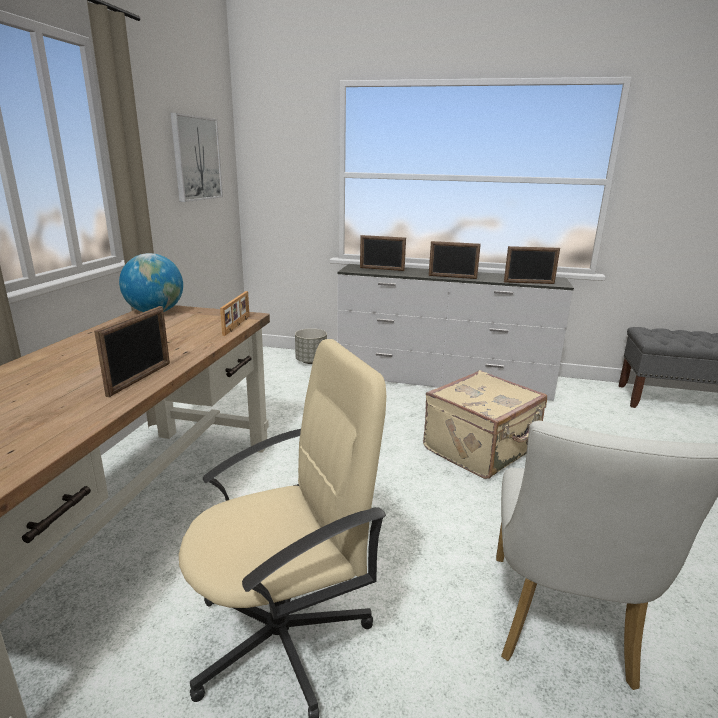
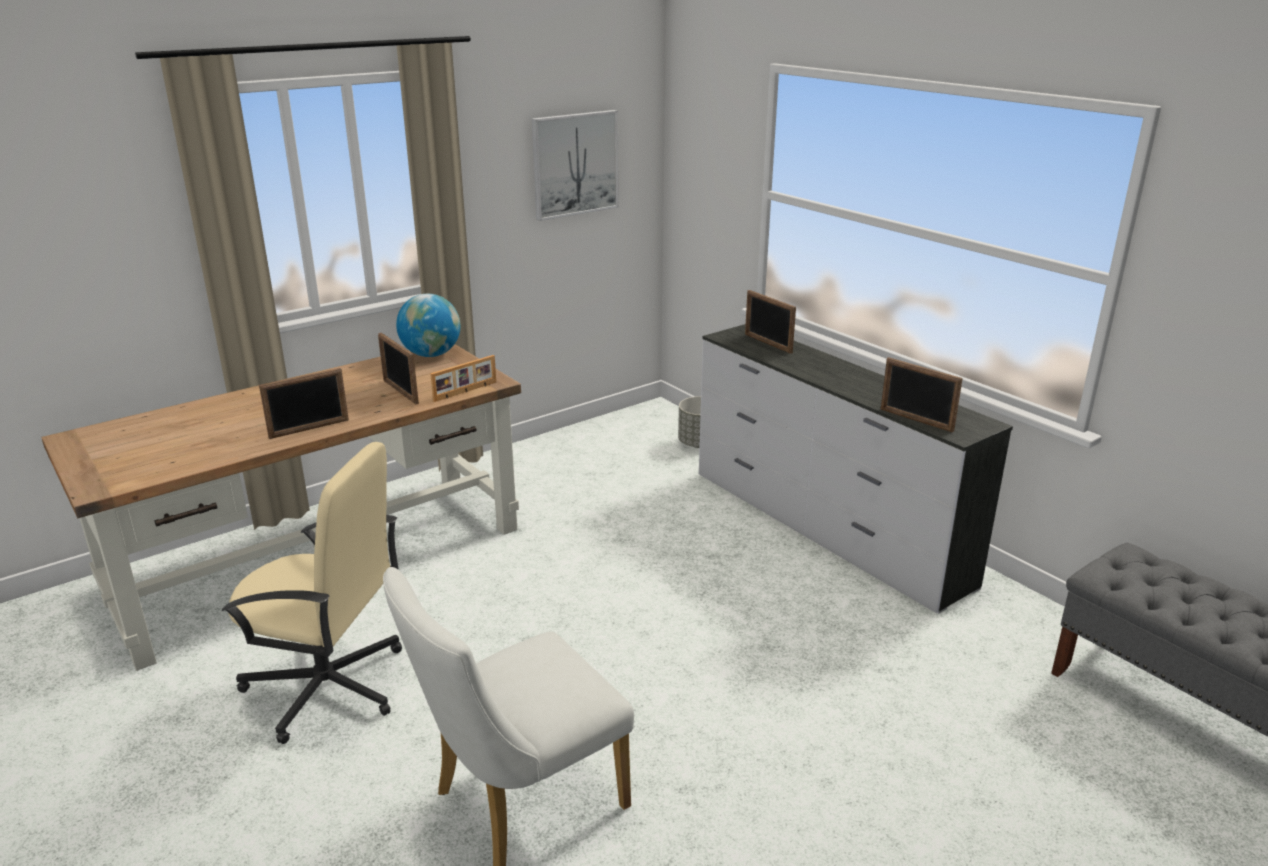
camera: 40 degrees right, 5 degrees up
(452, 277) = (829, 381): picture frame -> picture frame (400, 392)
(482, 449) = (723, 629): beige suitcase -> none

